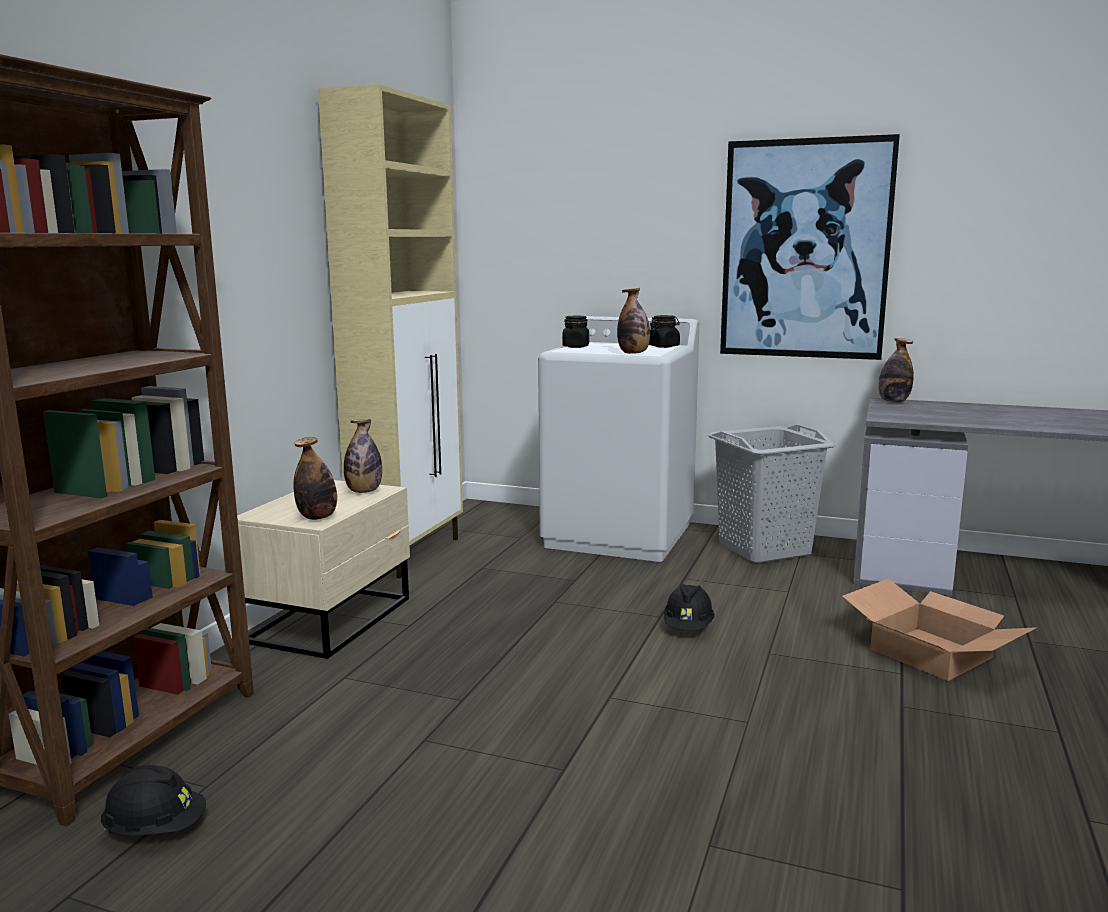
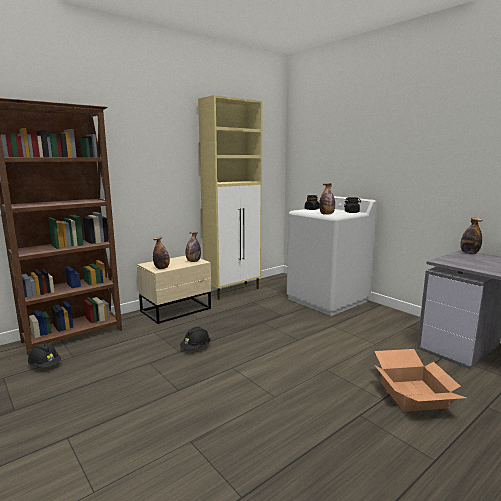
camera: 30 degrees right, 0 degrees up
(688, 628) = (304, 348): black hard hat -> black hard hat (196, 348)
(765, 549) = (390, 321): grey laundry basket -> none
(805, 250) = (431, 166): picture -> none

